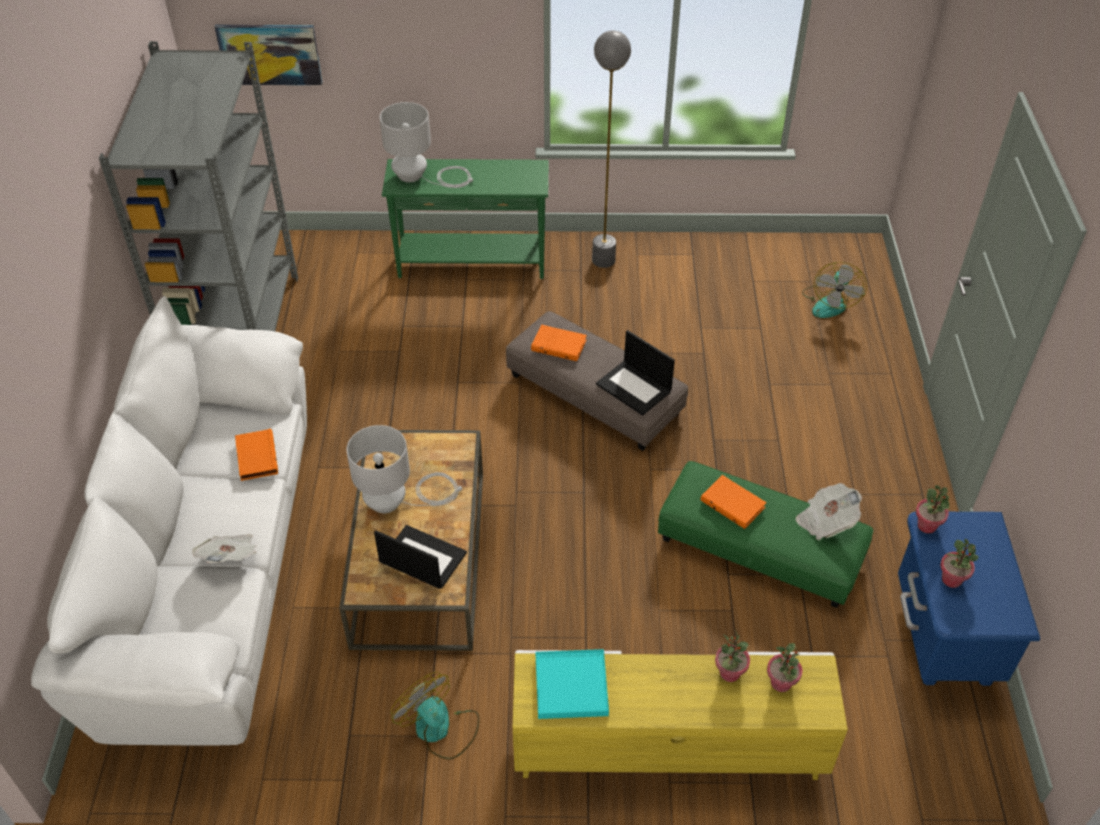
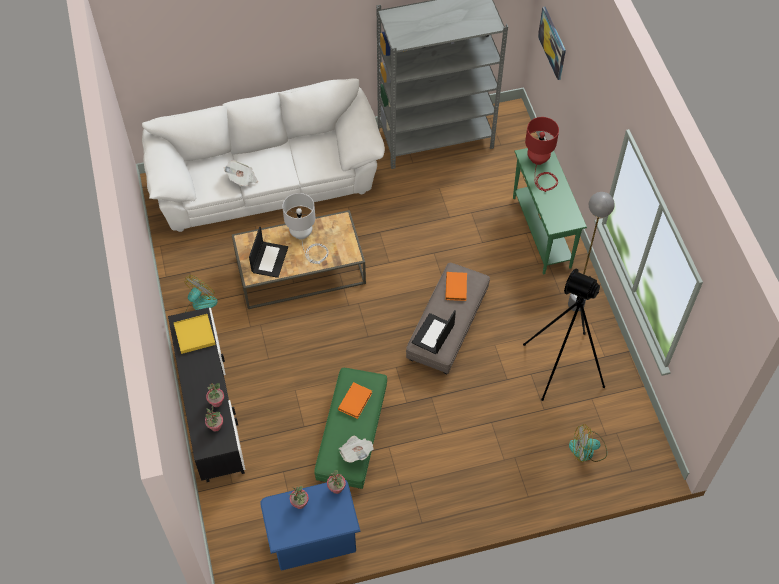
camera: 75 degrees right, 10 degrees up
(255, 457) = (307, 167): orange book -> none
(427, 176) = (541, 167): white table lamp -> red table lamp
(571, 686) = (194, 335): turquoise tray -> yellow tray
(668, 746) = (211, 409): yellow tv stand -> black tv stand
(696, 294) = (563, 366): none -> black floor lamp

